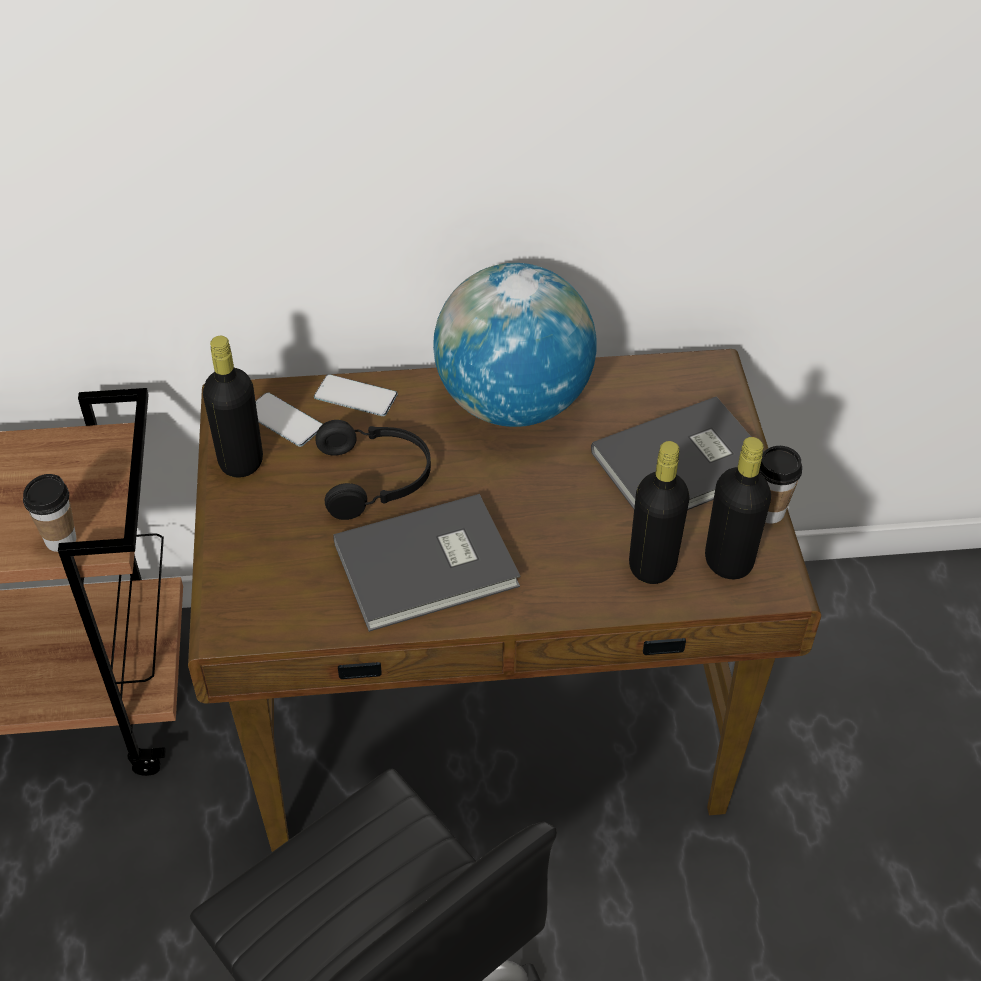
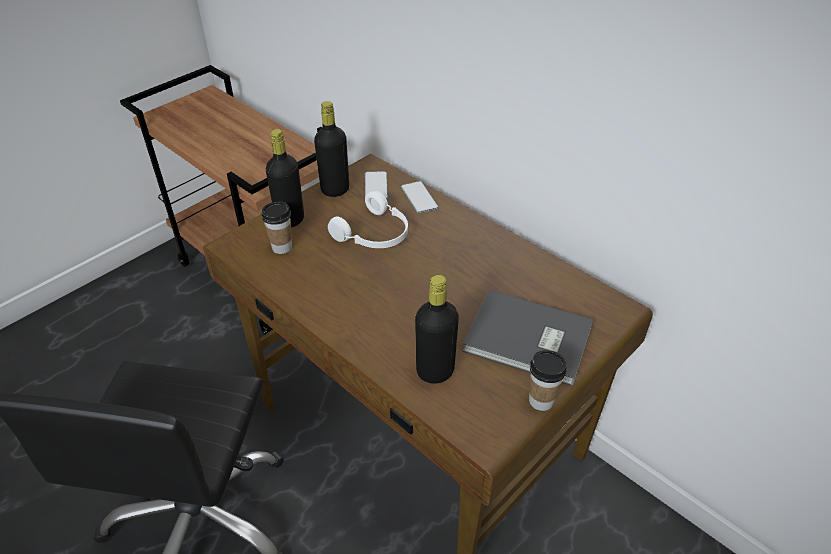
camera: 50 degrees right, 5 degrees down
(61, 540) = (247, 178): cup -> cup (282, 247)
(376, 478) = (375, 234): black headphones -> white headphones
(430, 567) = (337, 286): grey book -> none
(512, 402) = (485, 248): globe -> none
(728, 562) = (478, 404): black bottle -> black bottle (290, 219)

